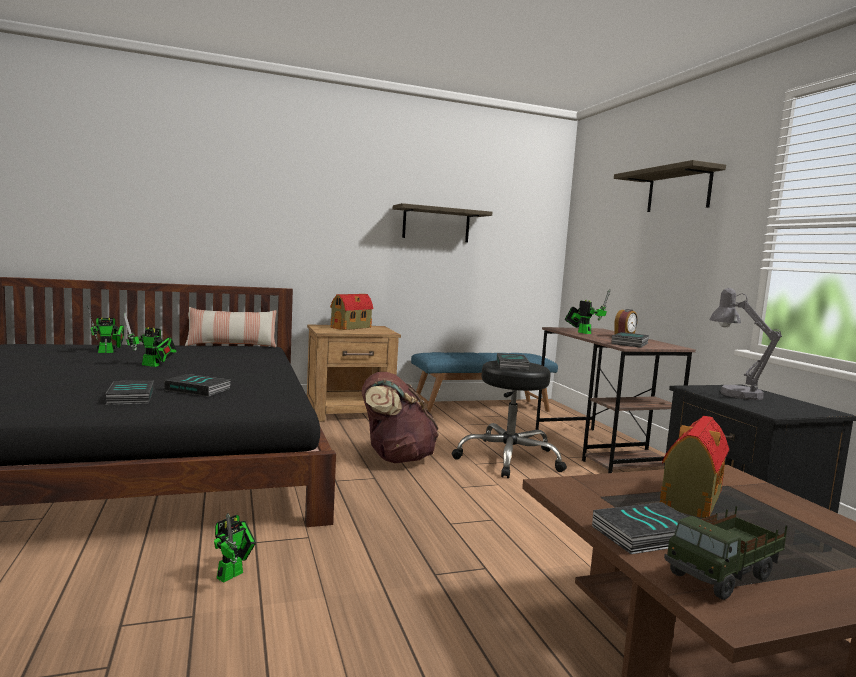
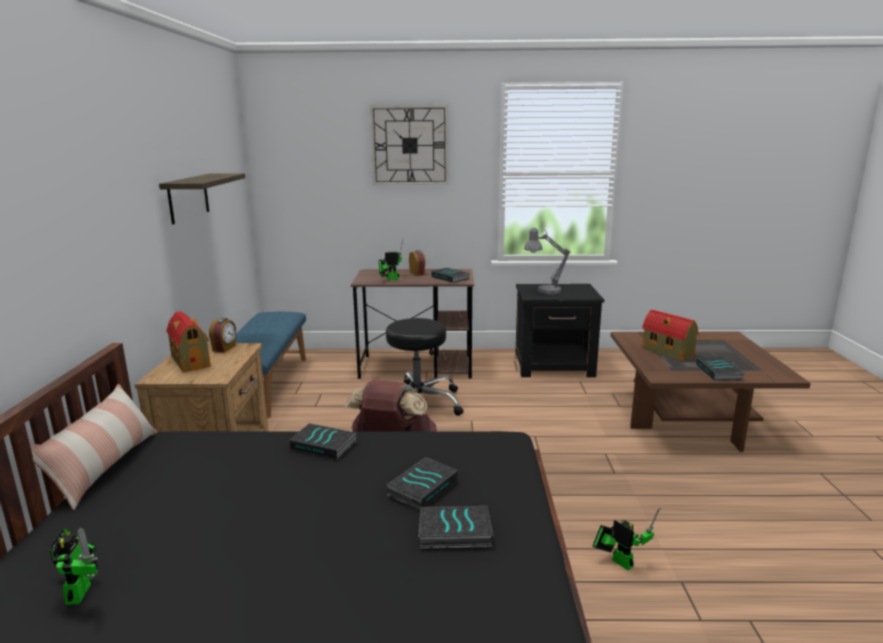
camera: 70 degrees left, 10 degrees up
(153, 365) = (248, 530): toy robot -> none
(381, 330) = (225, 348): none -> alarm clock
(513, 365) = (417, 327): book -> book (324, 445)
(678, 190) = (410, 145): shelf -> wall clock
(723, 576) = (754, 369): toy truck -> none

